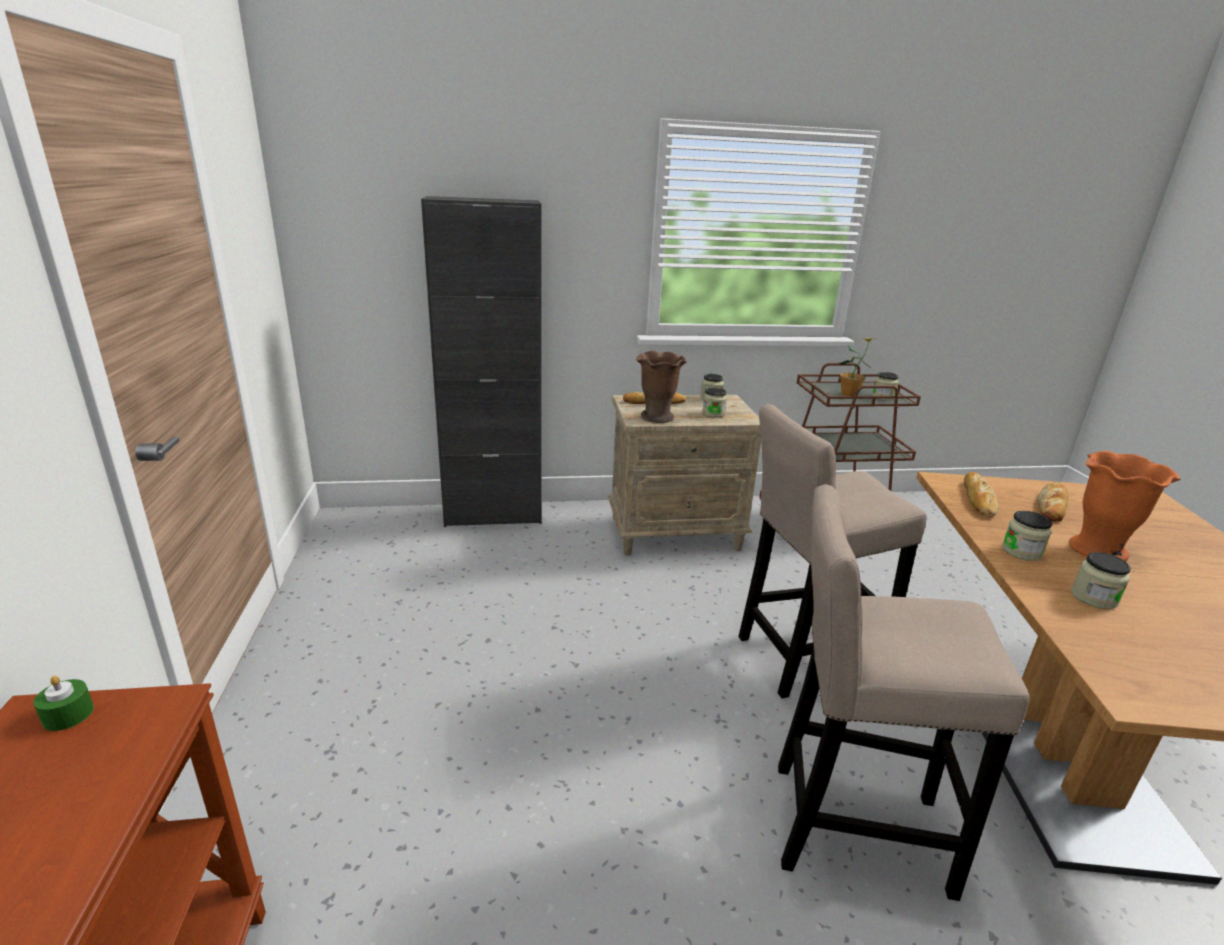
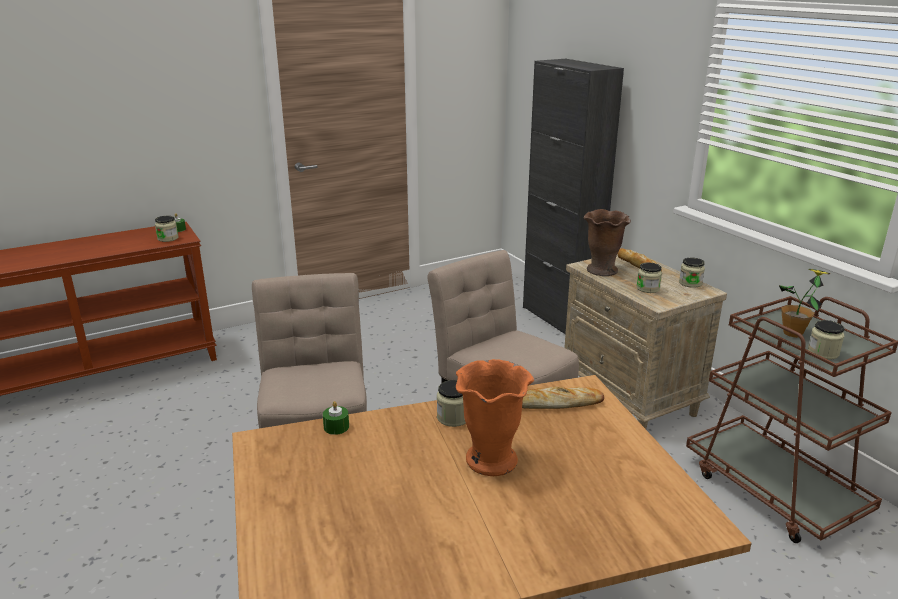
camera: 70 degrees right, 0 degrees up
(1052, 505) = (585, 446): bread -> none
(1068, 627) = (336, 427): none -> green candle
(1093, 598) = (391, 445): jar -> jar (168, 238)

